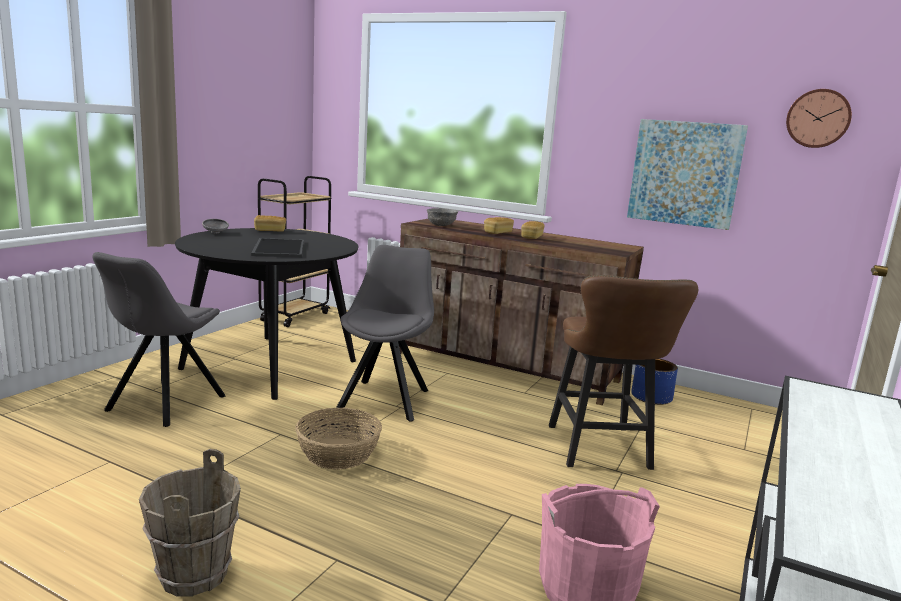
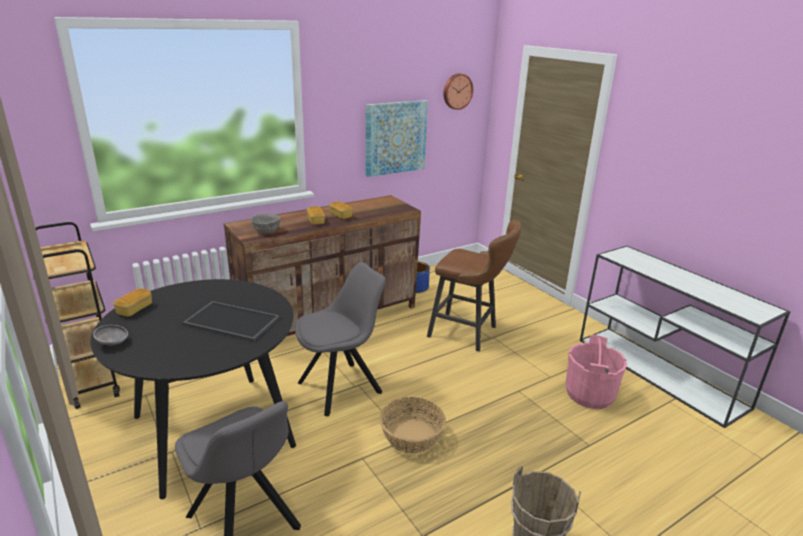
camera: 60 degrees left, 10 degrees up
(385, 400) = (340, 388): grey chair -> grey chair turned 105 degrees clockwise

